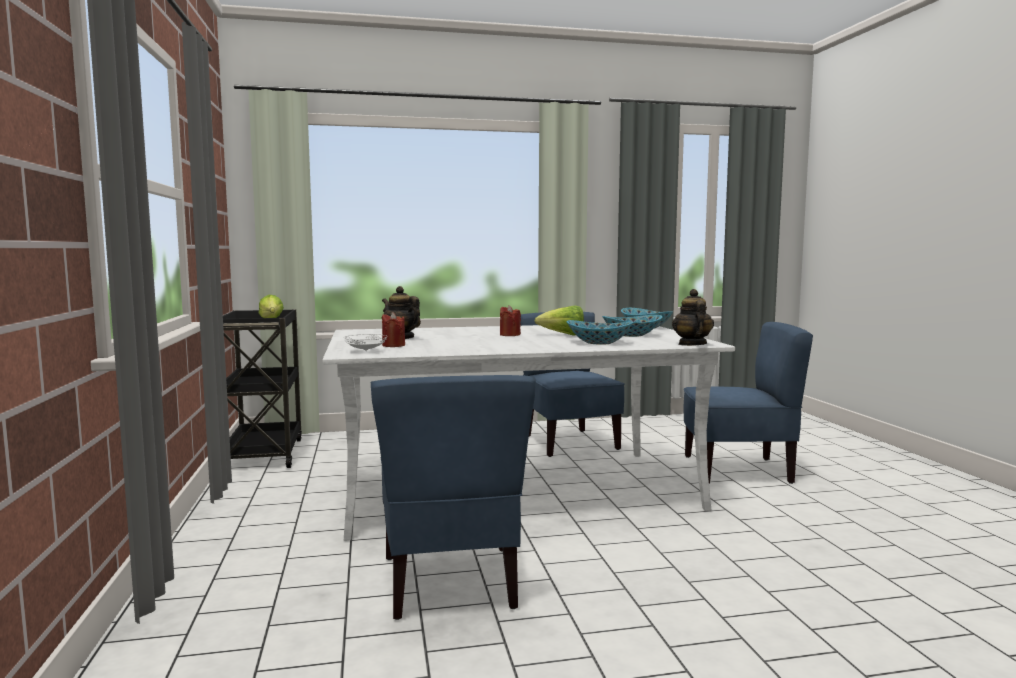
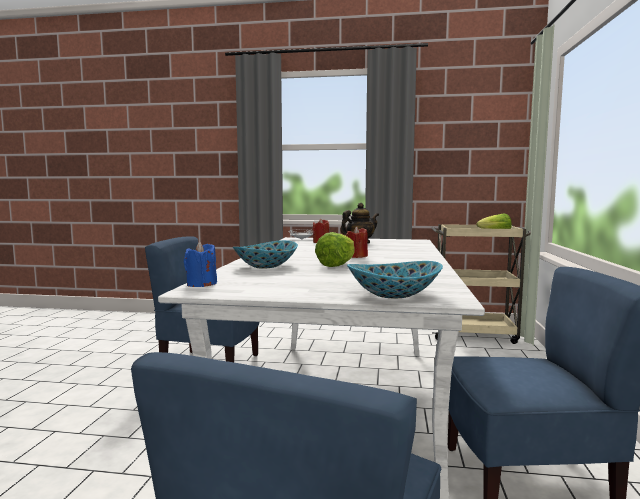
camera: 110 degrees right, 0 degrees up
(264, 454) = (474, 334): black cart -> beige cart
(632, 335) = (308, 279): bowl -> none
(691, 344) = (201, 284): teapot -> blue candle

